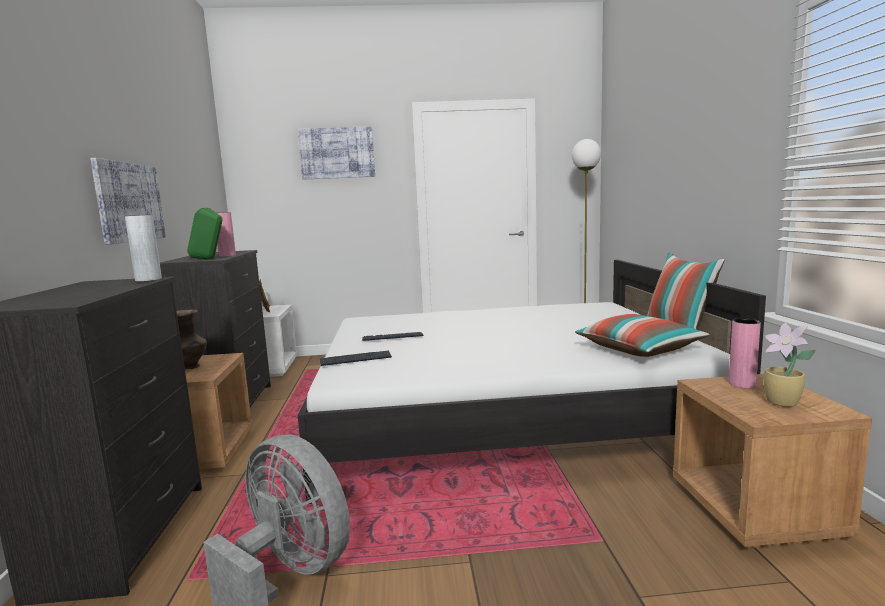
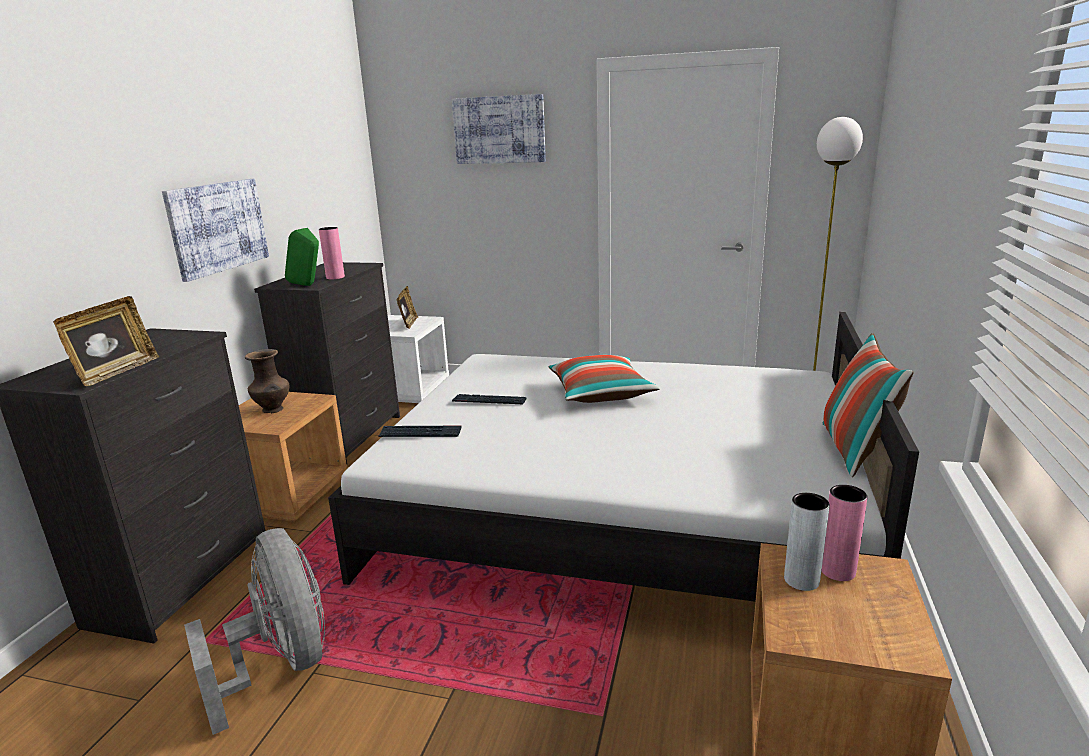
camera: 20 degrees right, 10 degrees up
(95, 296) = (116, 372): none -> picture frame
(148, 280) = (196, 337): grey vase -> grey vase (801, 580)
(638, 350) = (755, 480): pillow -> pillow (600, 393)
(782, 403) = (854, 619): potted plant -> none

